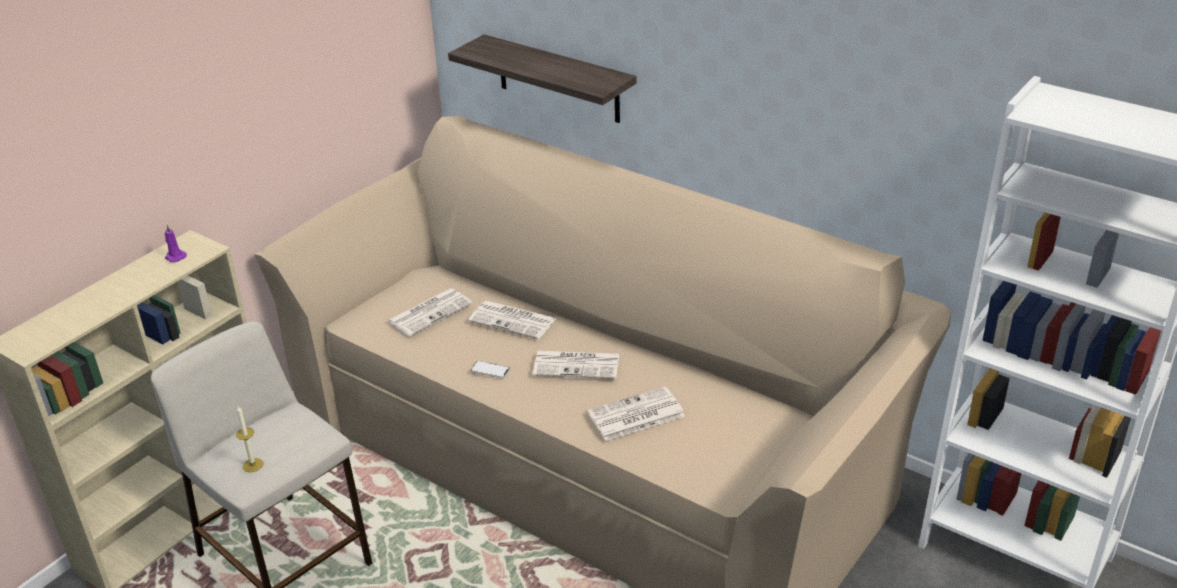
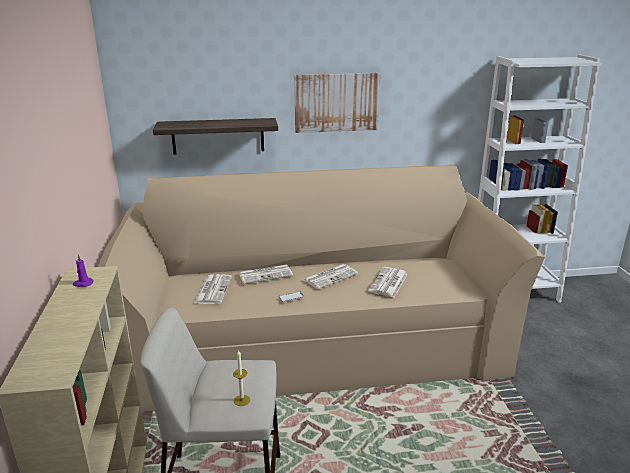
camera: 45 degrees left, 10 degrees down
(730, 78) = (336, 102): none -> picture

